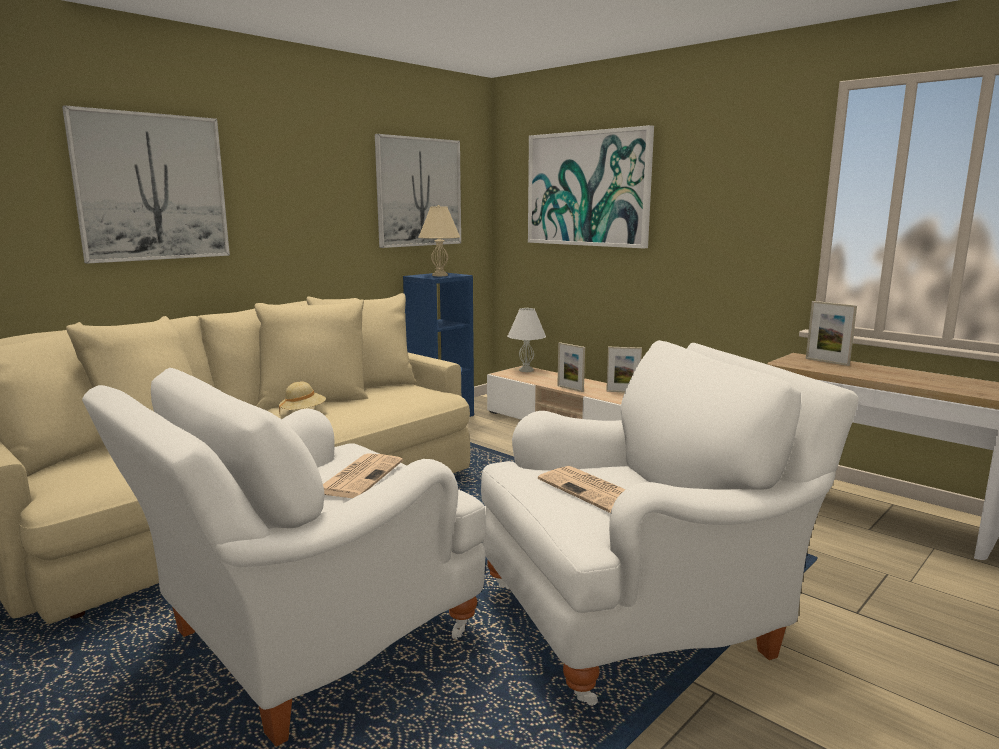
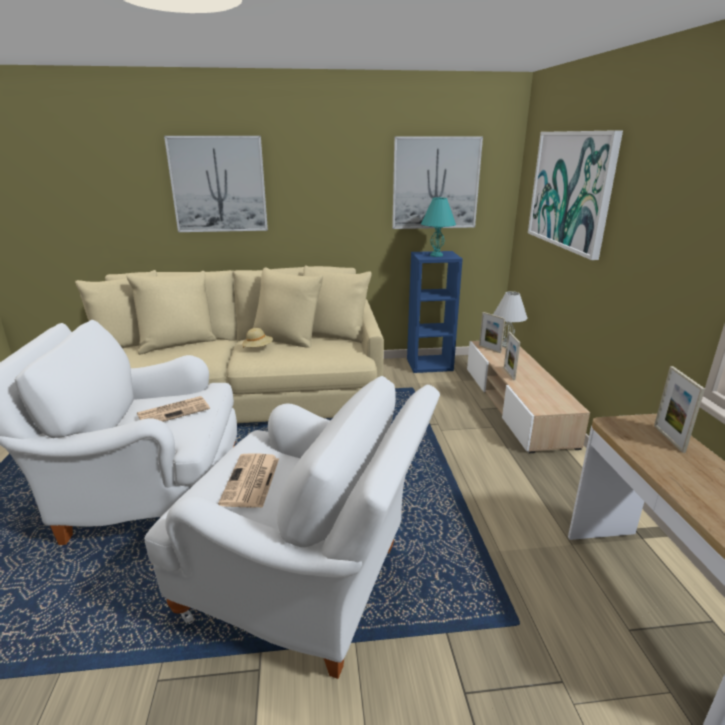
camera: 40 degrees right, 10 degrees up
(440, 275) = (436, 255): beige table lamp -> turquoise table lamp
(623, 392) = (549, 390): picture frame -> picture frame (489, 349)

